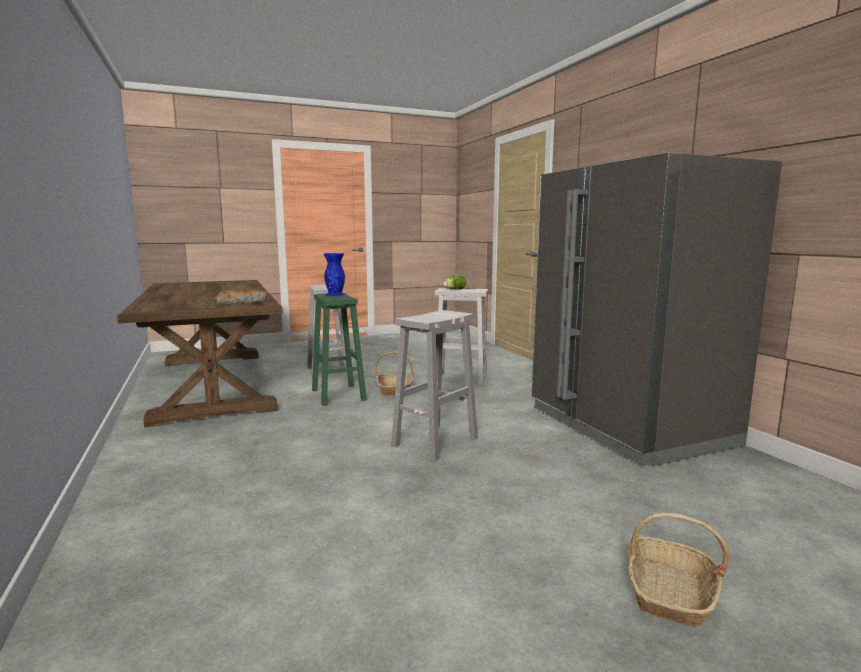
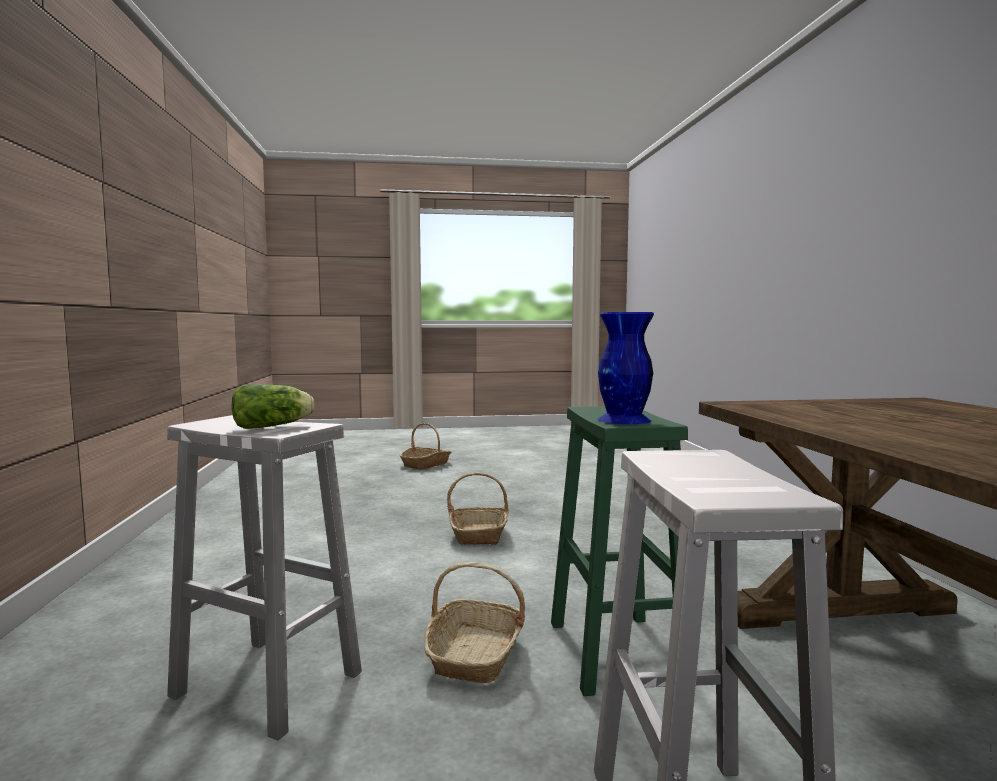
camera: 165 degrees left, 5 degrees down
(242, 303) = (803, 410): bread -> none
(434, 442) = (479, 534): white stool -> basket
(627, 426) = (229, 529): grey fridge -> none

